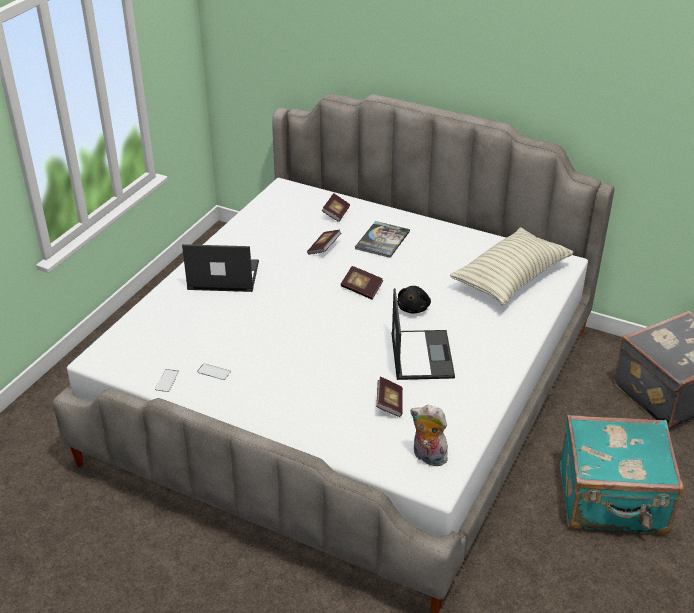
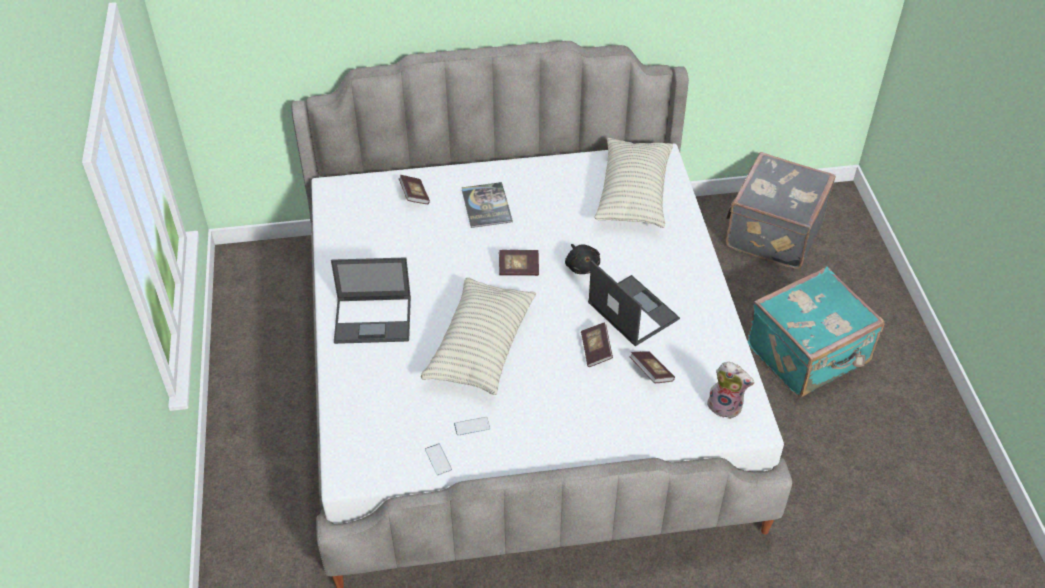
camera: 35 degrees left, 10 degrees up
(222, 276) = (374, 319): laptop -> laptop turned 150 degrees counterclockwise
(276, 326) = (480, 347): none -> pillow
(324, 248) = (441, 241): book -> book (596, 350)
(427, 457) = (726, 406): plush toy -> plush toy turned 150 degrees counterclockwise

